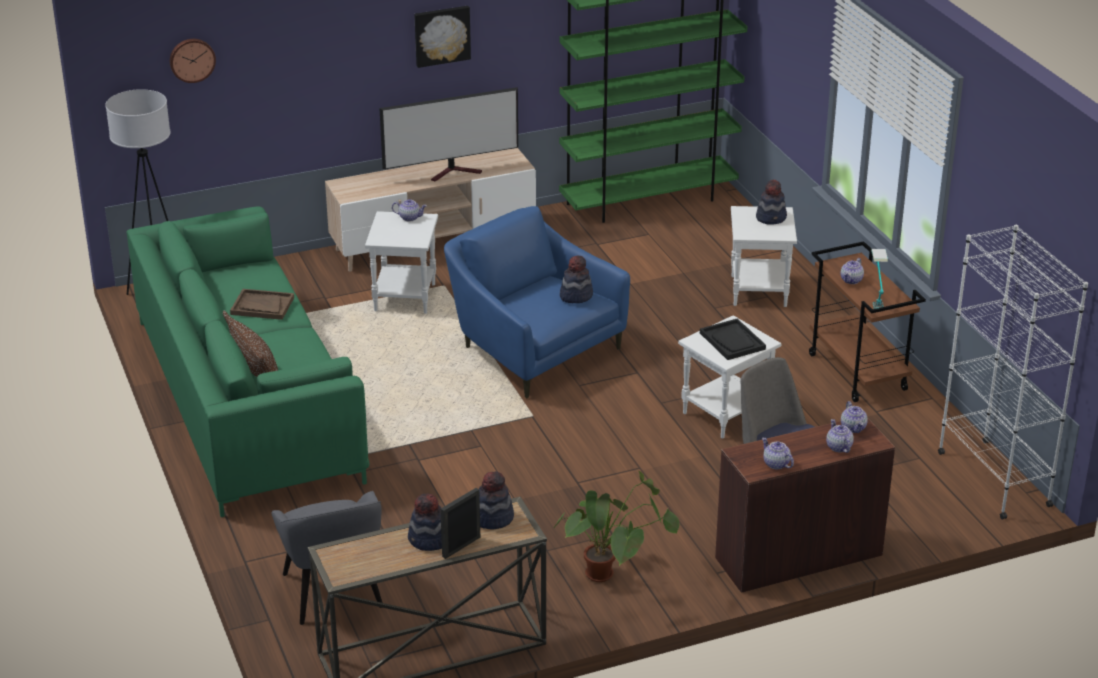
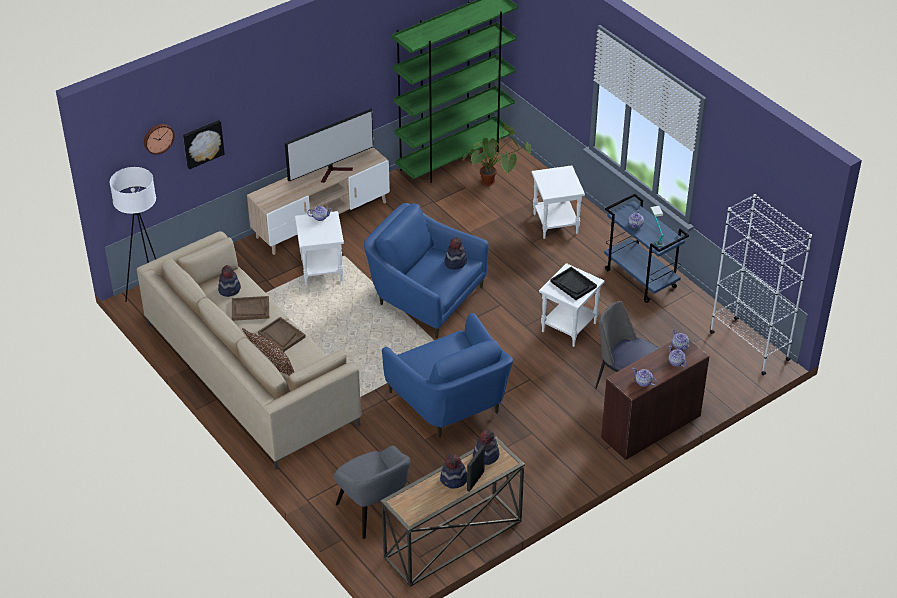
camera: 15 degrees left, 10 degrees up
(247, 398) = (250, 373): green sofa -> beige sofa
(288, 341) = (281, 335): none -> brown tray
(441, 35) = (317, 82): picture -> picture (203, 143)
(510, 478) = (451, 403): none -> blue armchair
(613, 574) = (543, 462): potted plant -> potted plant (495, 180)
(771, 218) = (561, 177): hat -> hat (230, 289)
(858, 372) = (641, 279): brown cart -> blue cart

